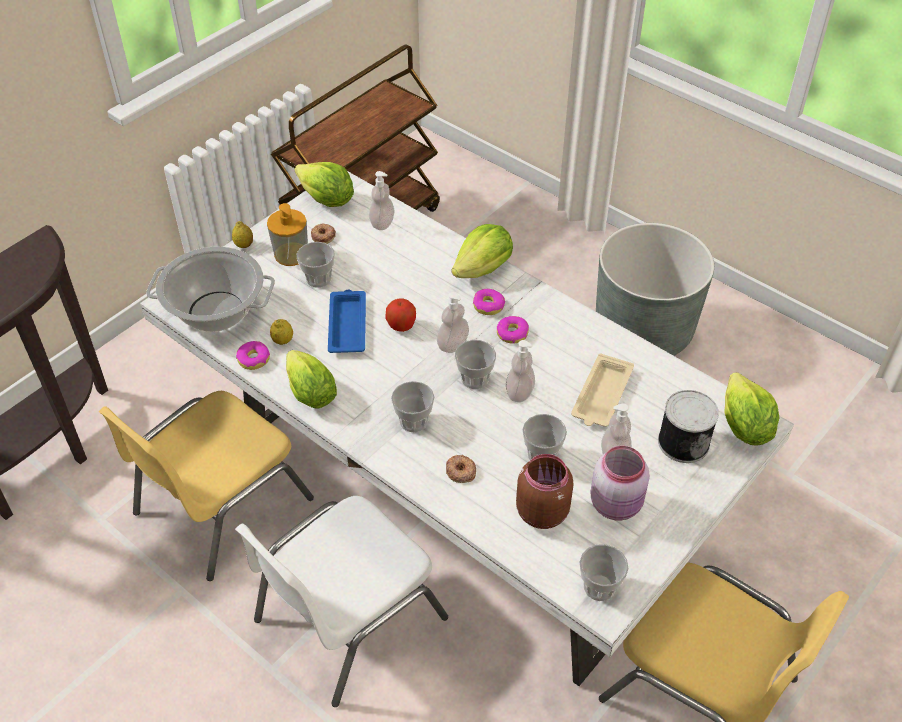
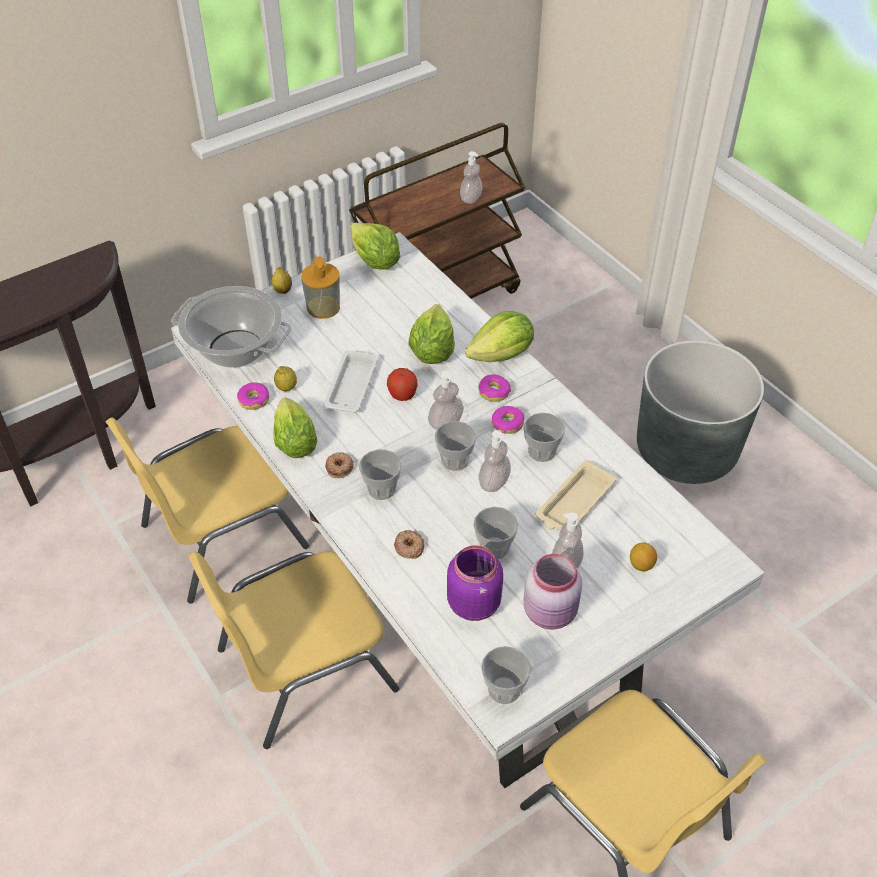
camera: 15 degrees right, 0 degrees up
(318, 278) = (340, 335): cup -> cup (541, 451)
(323, 236) = (359, 295): donut -> donut (339, 467)
(346, 619) = (303, 668): white chair -> yellow chair
(347, 325) = (352, 384): blue tray -> white tray
(382, 223) = (419, 293): soap dispenser -> soap dispenser (470, 198)
(542, 511) = (474, 602): brown jar -> purple jar
(683, 441) = (641, 565): can -> lemon
(743, 427) = (709, 564): lettuce -> lettuce (432, 351)

